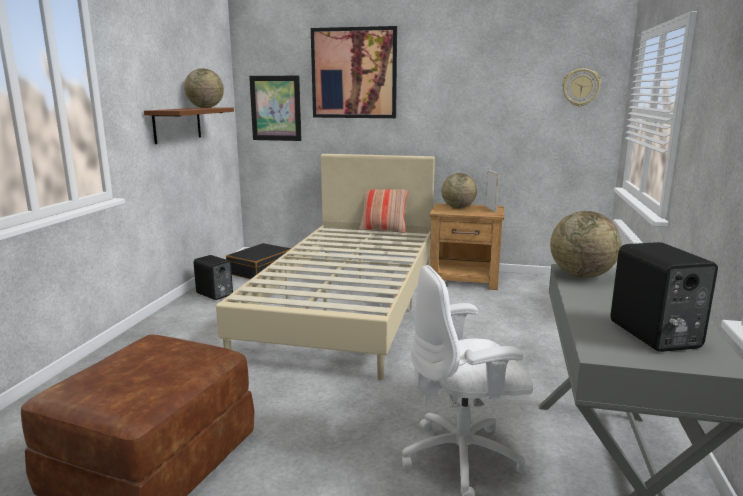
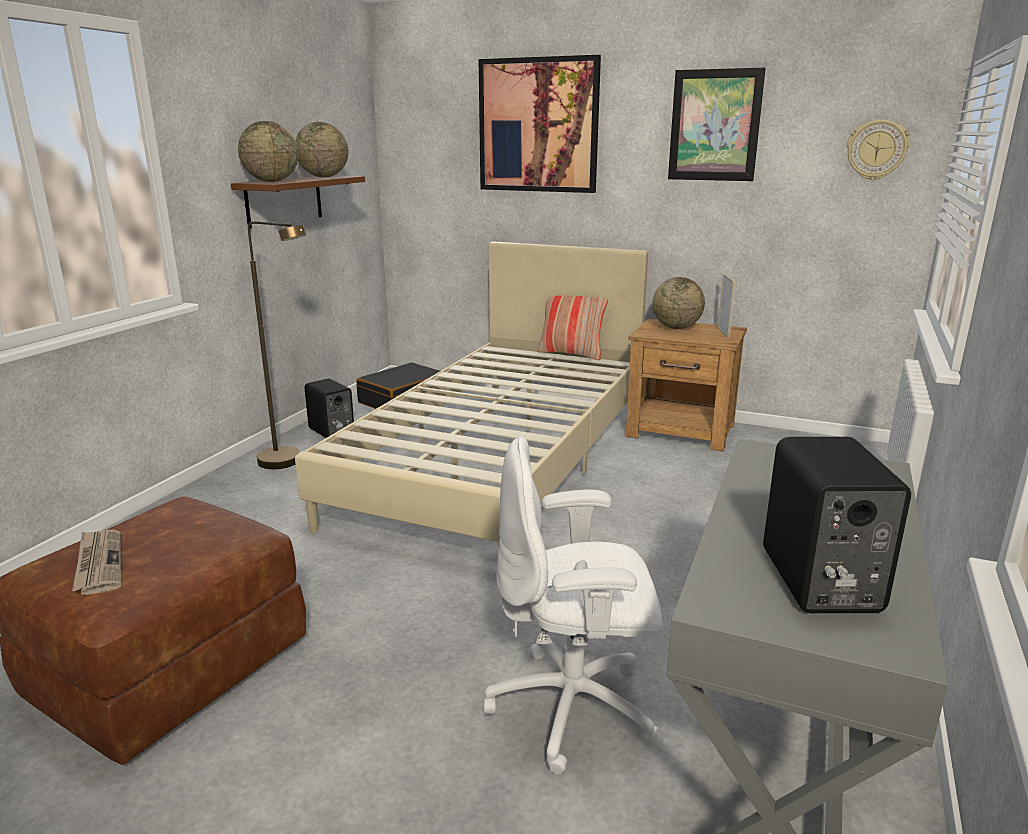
camera: 10 degrees right, 5 degrees up
(110, 382) = (98, 563): none -> newspaper
(190, 317) = (289, 462): none -> brown floor lamp
(275, 108) = (431, 175): picture -> picture (714, 125)
(581, 275) = (771, 463): globe -> globe (271, 181)

